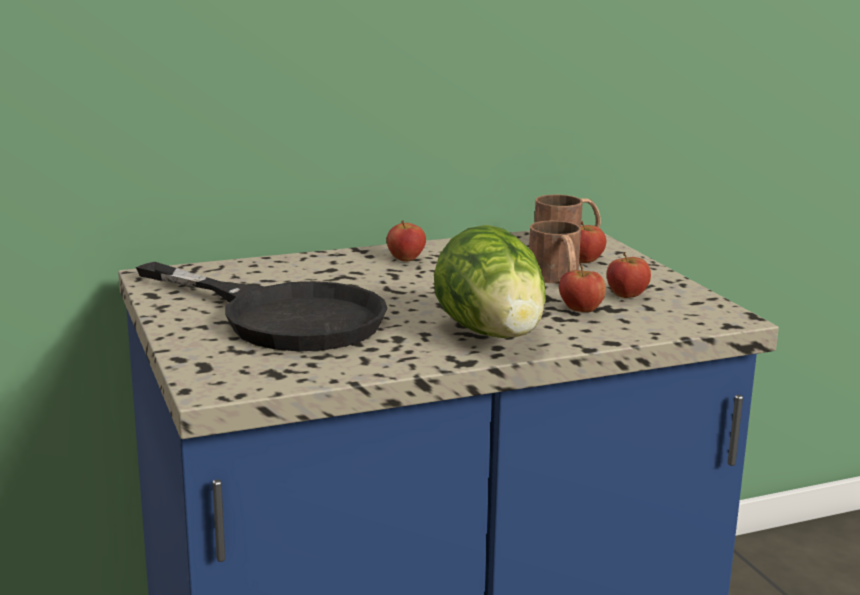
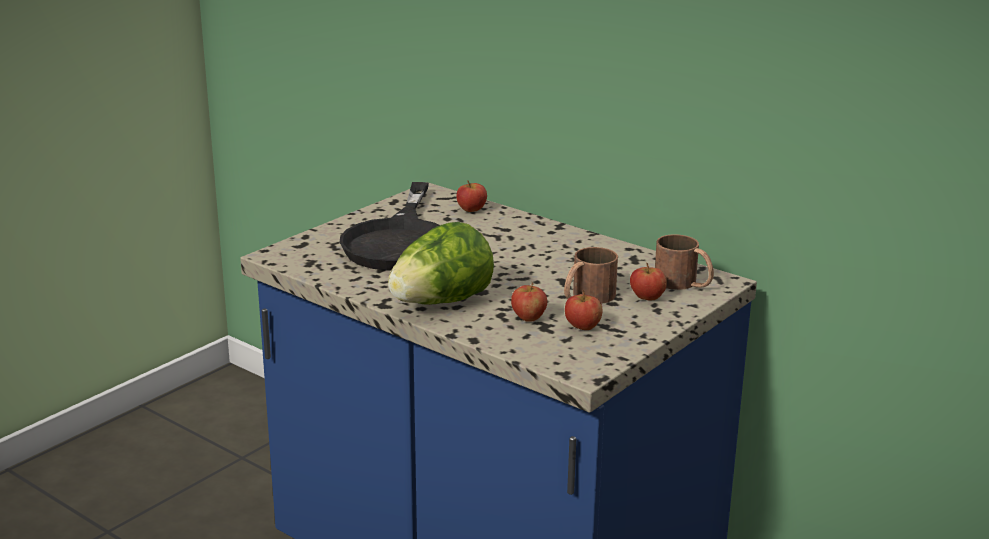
camera: 60 degrees right, 5 degrees up
(406, 259) = (560, 243): apple -> apple (471, 210)

